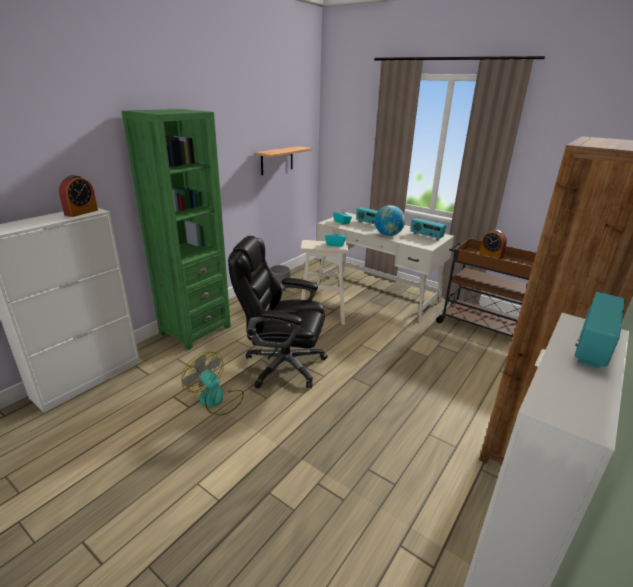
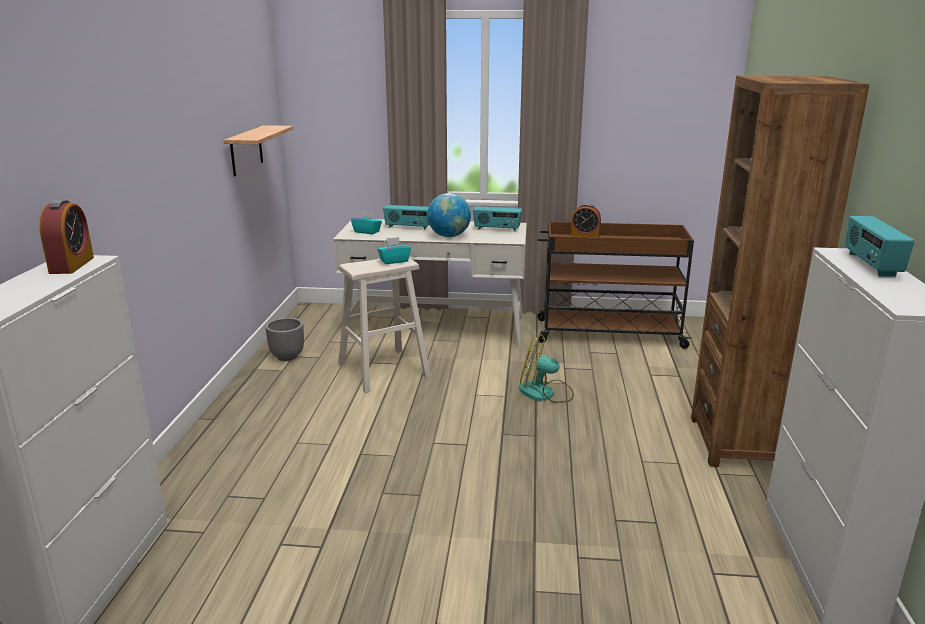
camera: 30 degrees left, 5 degrees down
(195, 330) = (213, 449): green bookcase -> none
(216, 400) = (352, 523): fan -> fan (545, 393)
(282, 365) = (399, 450): black office chair -> none

